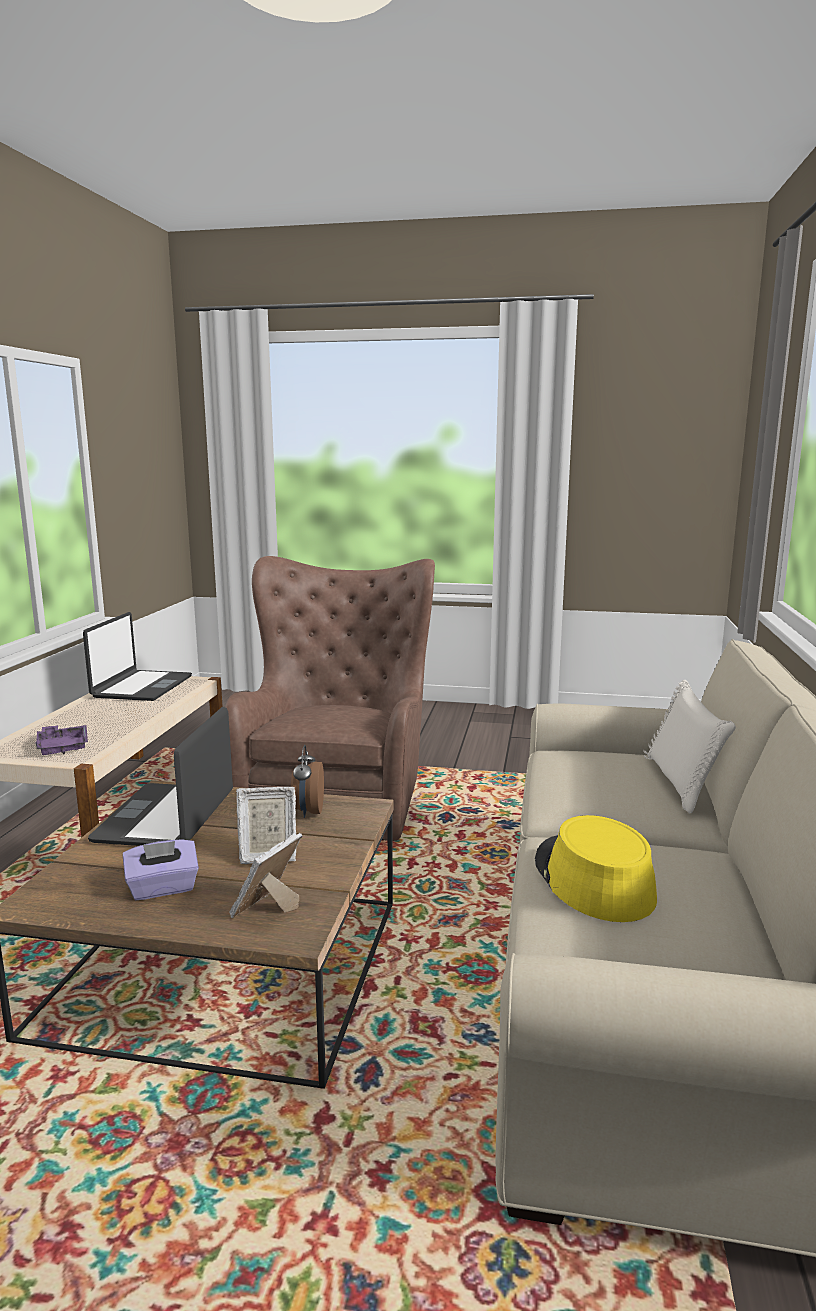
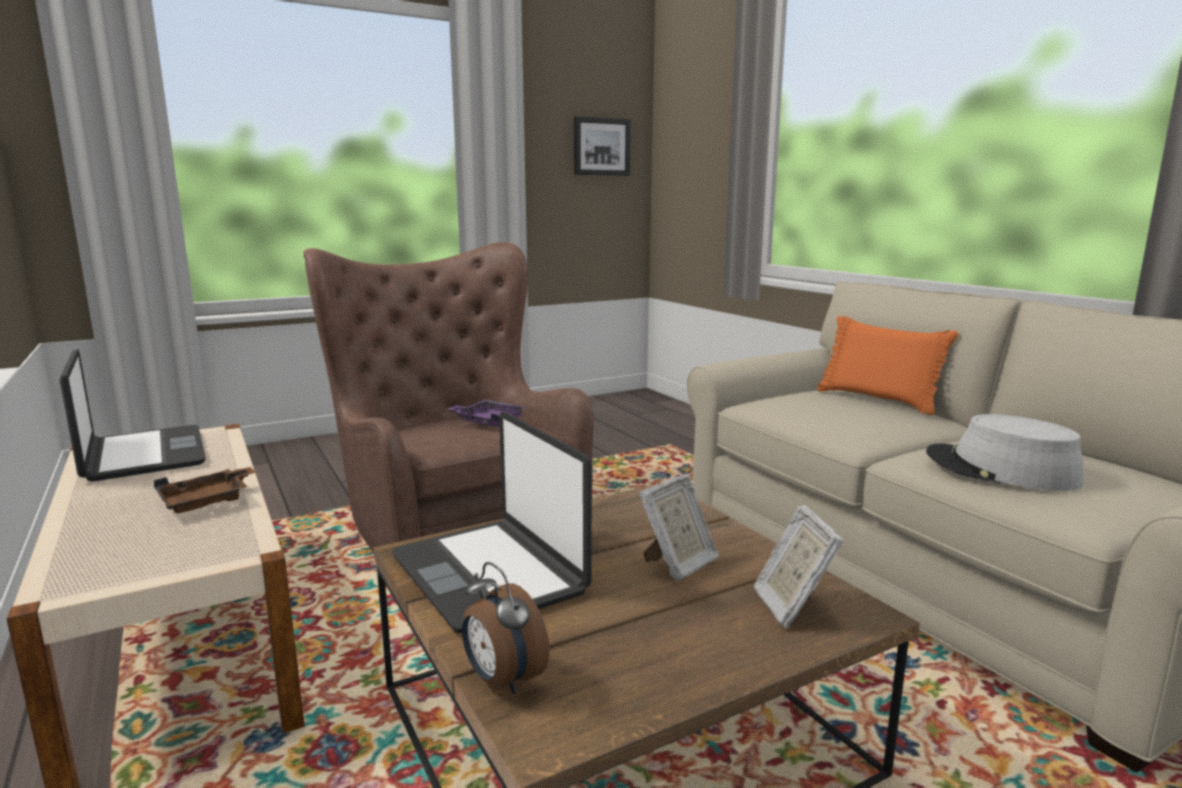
camera: 40 degrees left, 0 degrees up
(62, 747) = (181, 546): purple tray -> purple tray (488, 422)
(115, 725) = (207, 502): none -> brown tray
(163, 888) = (656, 638): purple tissue box -> none
(308, 811) = (621, 515): alarm clock -> alarm clock (502, 679)
(592, 879) = (1000, 469): yellow hat -> grey hat
(671, 448) = (601, 147): none -> picture
(682, 784) = (878, 401): white pillow -> orange pillow

